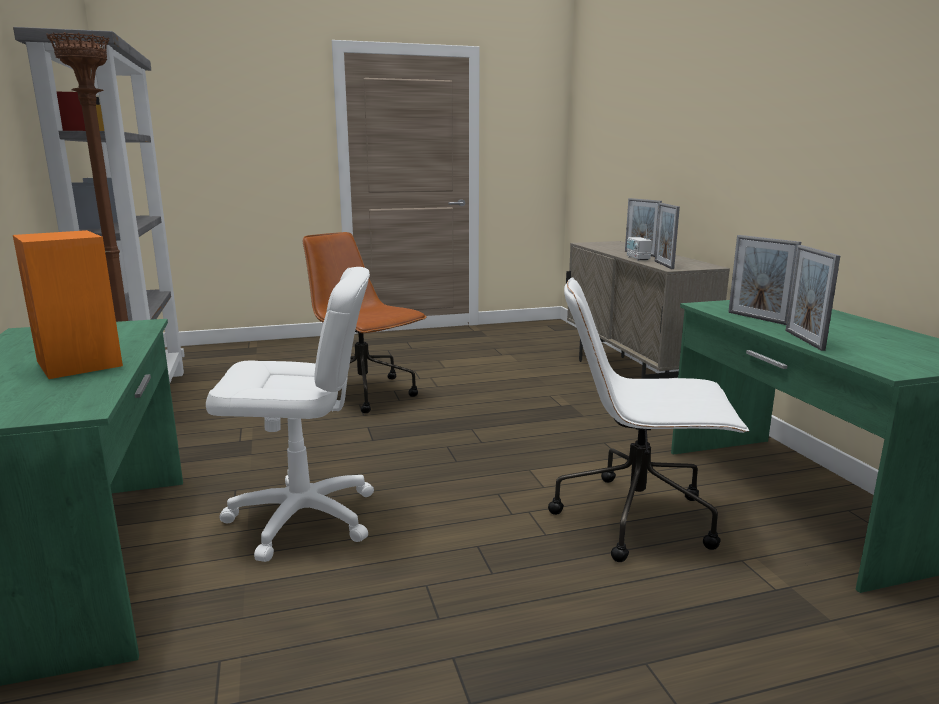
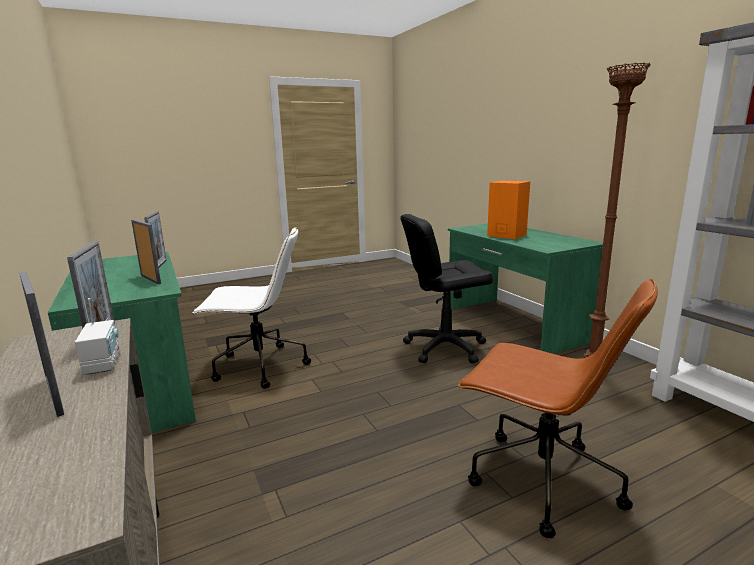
camera: 170 degrees right, 0 degrees up
(303, 518) = (445, 347): white office chair -> black office chair

